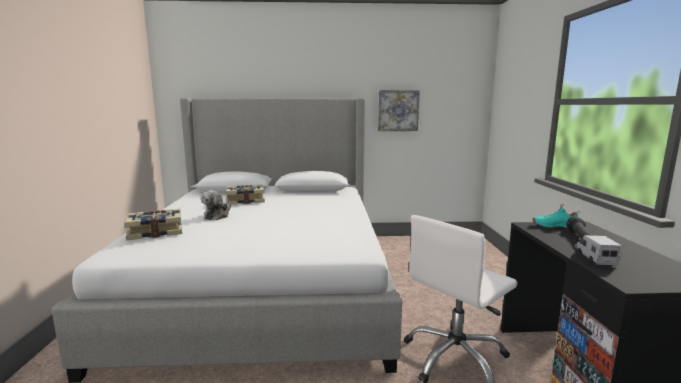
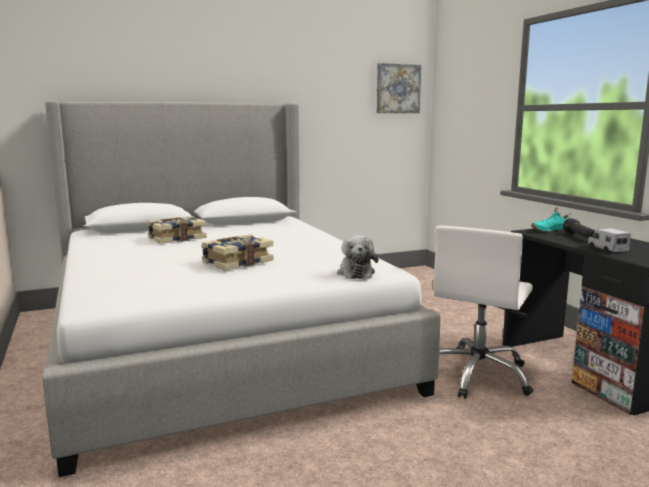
camera: 20 degrees left, 0 degrees up
(156, 232) = (118, 277): book -> book (237, 262)
(217, 215) = (167, 255): plush toy -> plush toy (355, 273)
(398, 110) = (331, 119): picture -> picture (397, 89)

